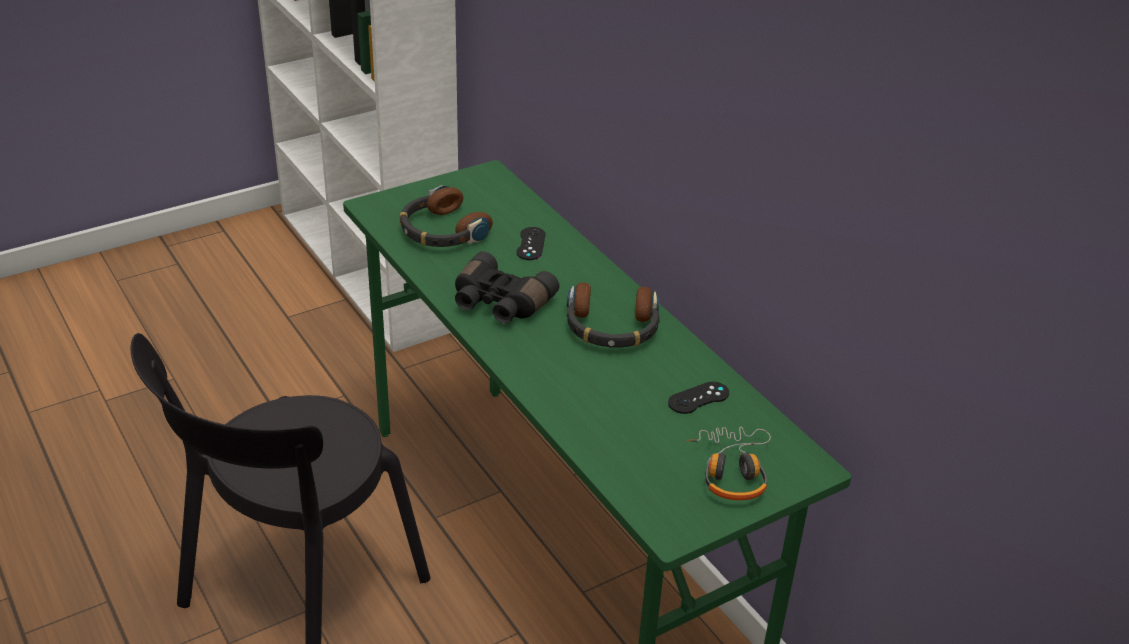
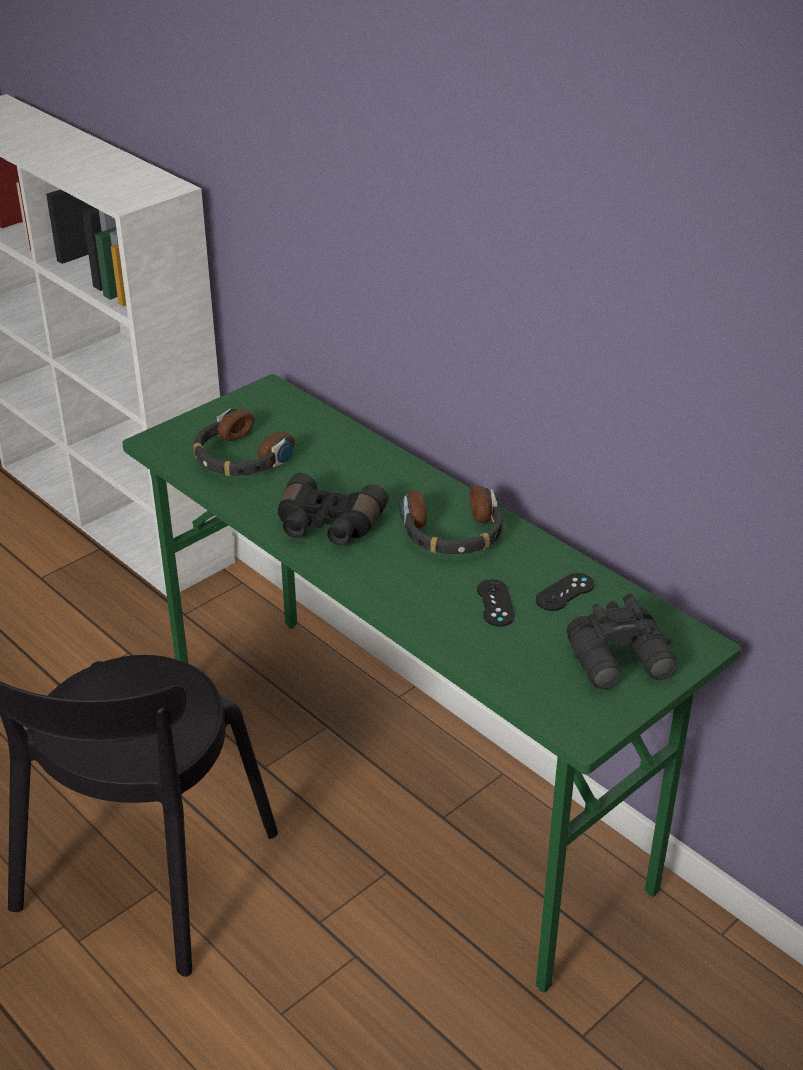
camera: 10 degrees left, 0 degrees up
(531, 244) = (339, 458): black game controller -> black game controller (495, 603)
(731, 471) = (622, 661): headphones -> black binoculars

